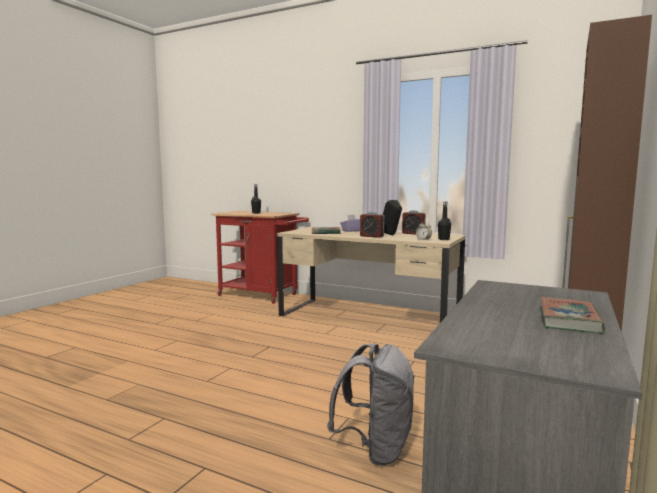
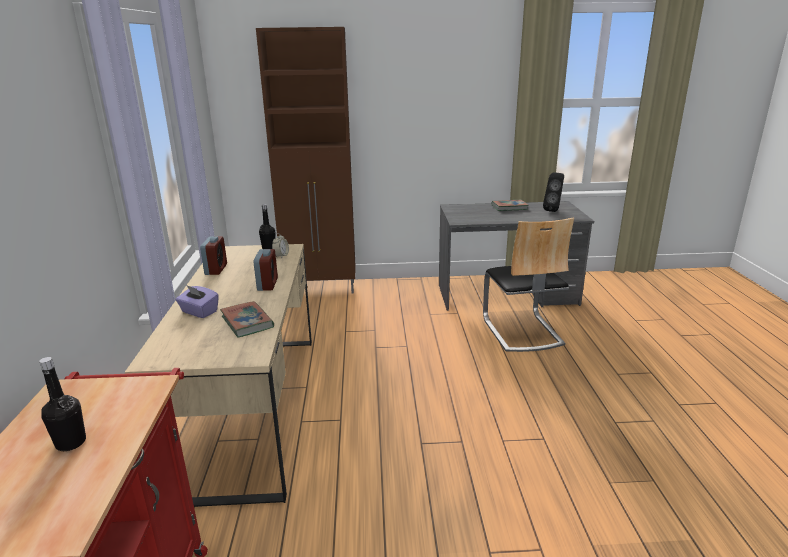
camera: 120 degrees left, 15 degrees up
(375, 449) = (521, 331): grey backpack -> chair
(391, 235) = (241, 277): black speaker -> black speaker (553, 210)

